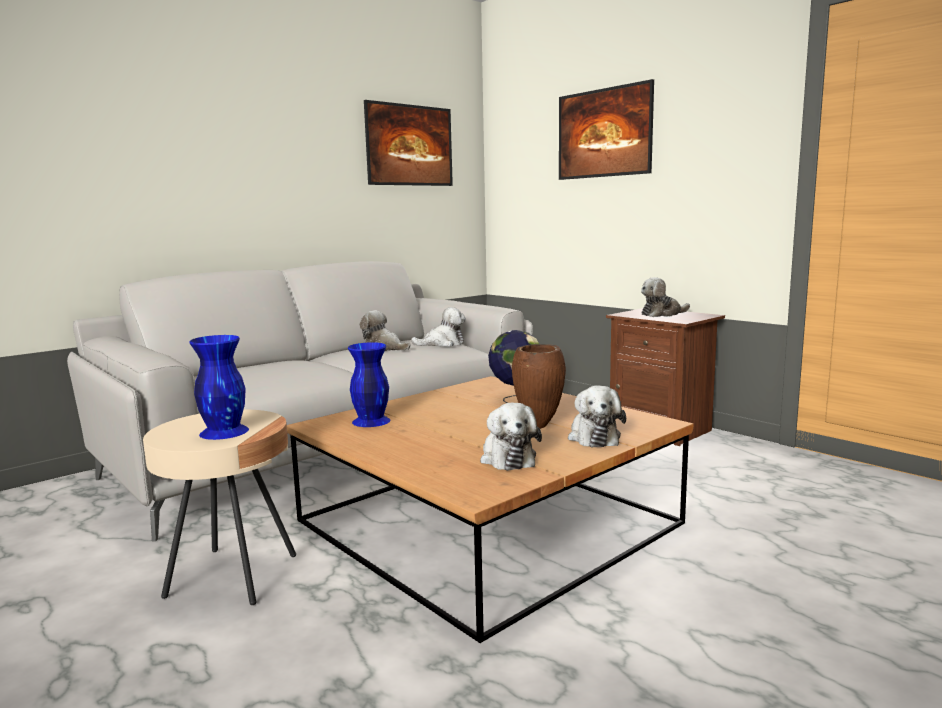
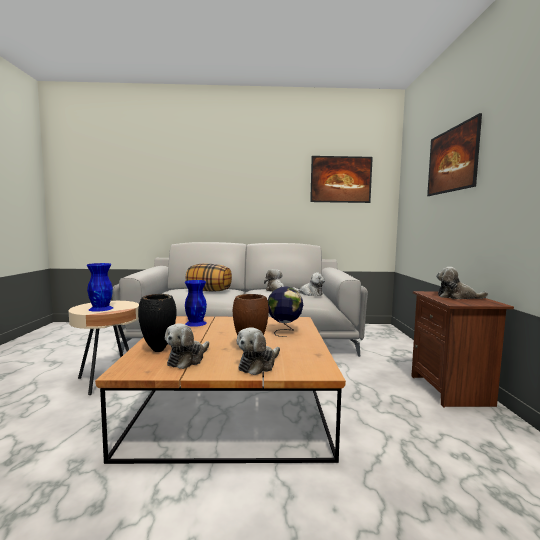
camera: 40 degrees right, 5 degrees down
(280, 368) = (209, 291): none -> pillow
(440, 462) = (159, 350): none -> black vase

